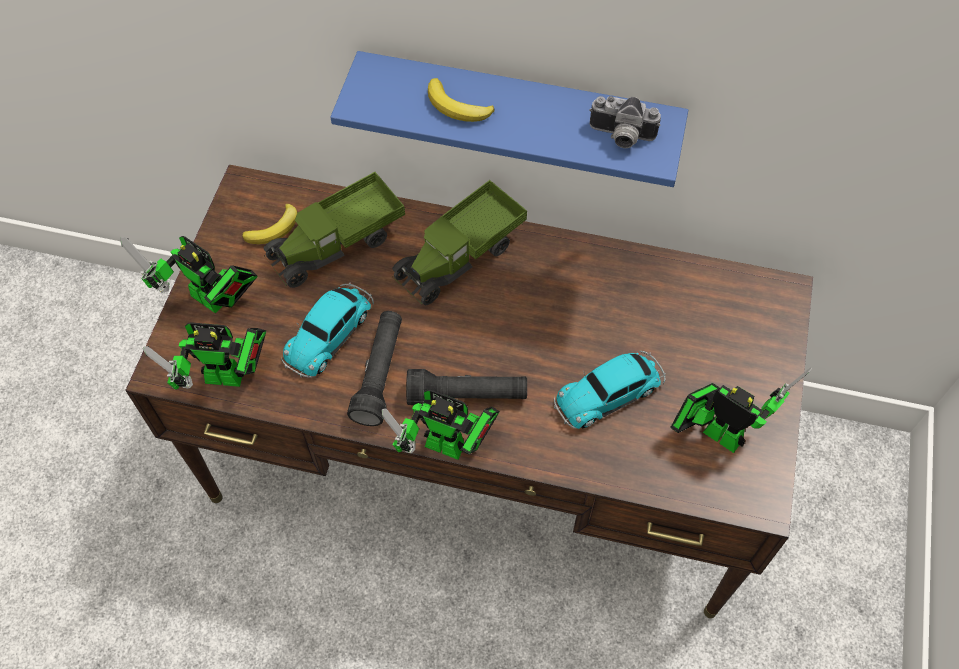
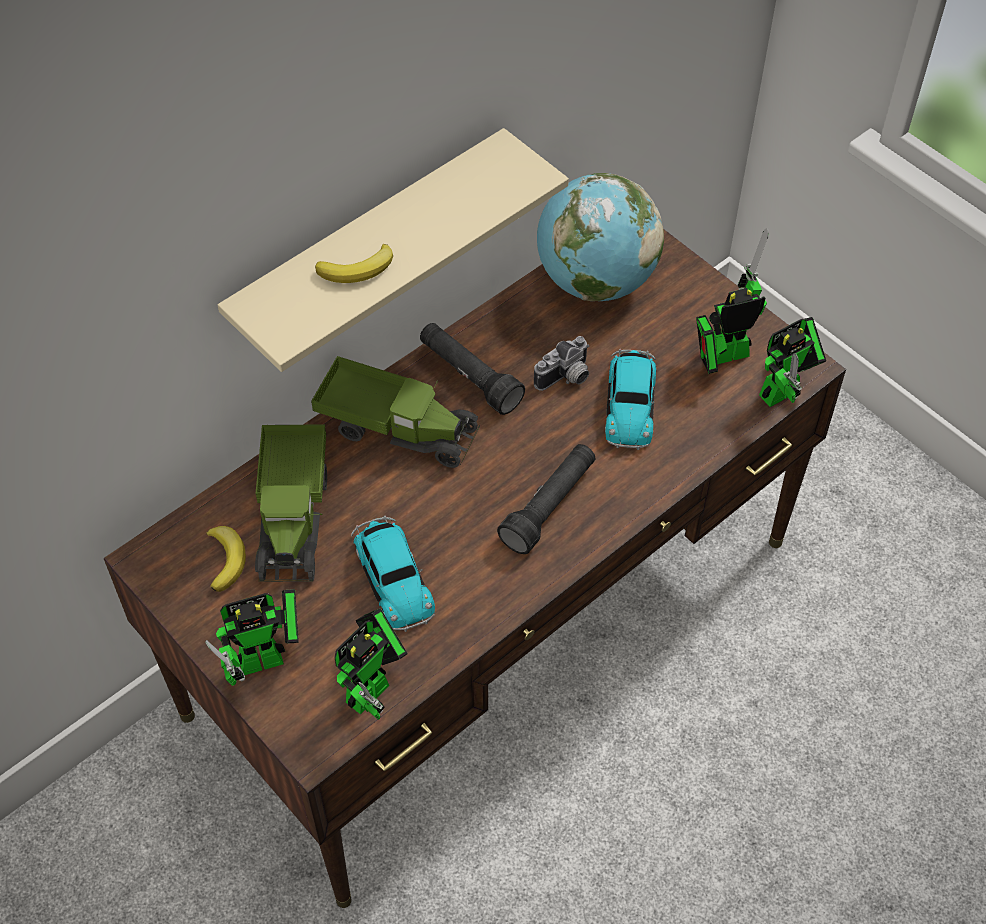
camera: 55 degrees left, 5 degrees down
(380, 374) = (471, 561): black flashlight -> black flashlight (469, 376)
(451, 448) = (593, 548): toy robot -> toy robot (784, 390)
(460, 256) = (397, 427): toy truck -> toy truck turned 60 degrees counterclockwise
(518, 115) = (370, 251): blue shelf -> beige shelf
(620, 137) = (494, 184): camera -> camera (566, 378)
(709, 298) = (595, 281): none -> globe

